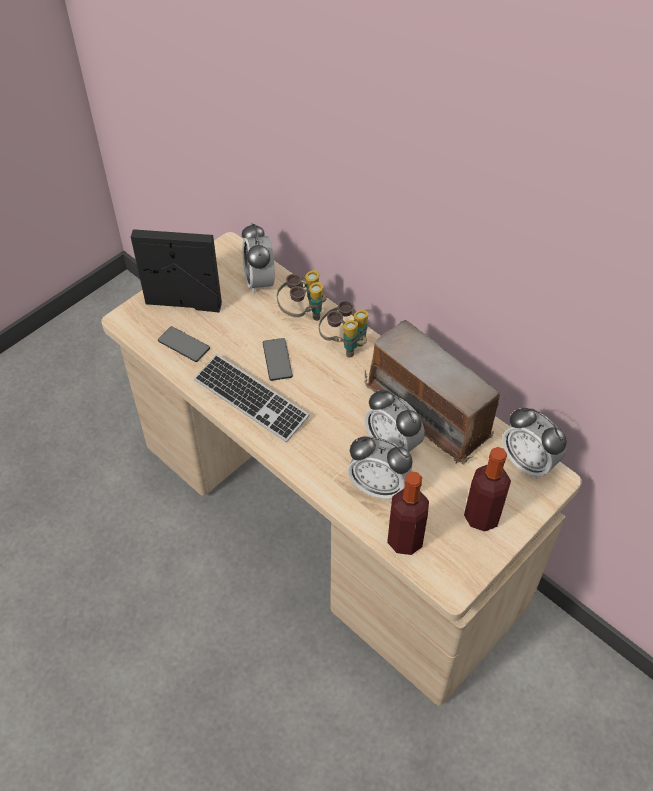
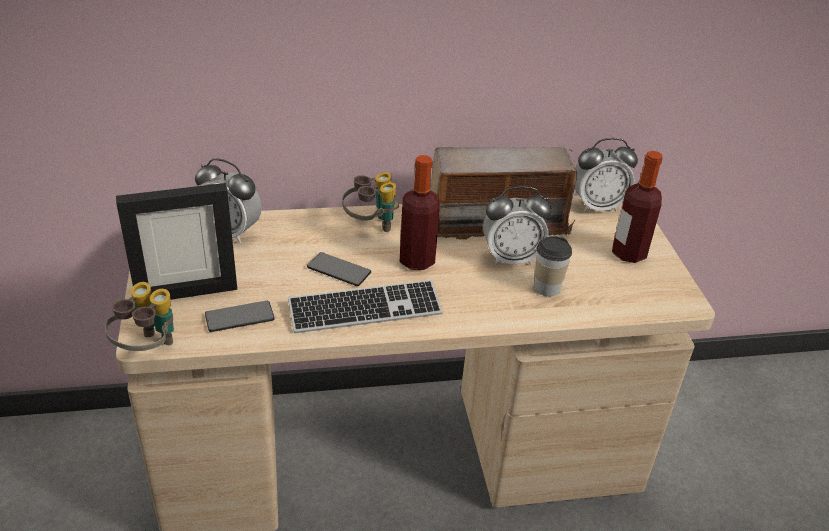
camera: 55 degrees left, 15 degrees down
(183, 304) = (187, 291): picture frame -> picture frame turned 150 degrees counterclockwise
(302, 314) = (305, 230): binoculars -> binoculars (148, 349)
(378, 486) = (547, 288): alarm clock -> cup
(405, 540) = (617, 303): bottle -> bottle (417, 260)

